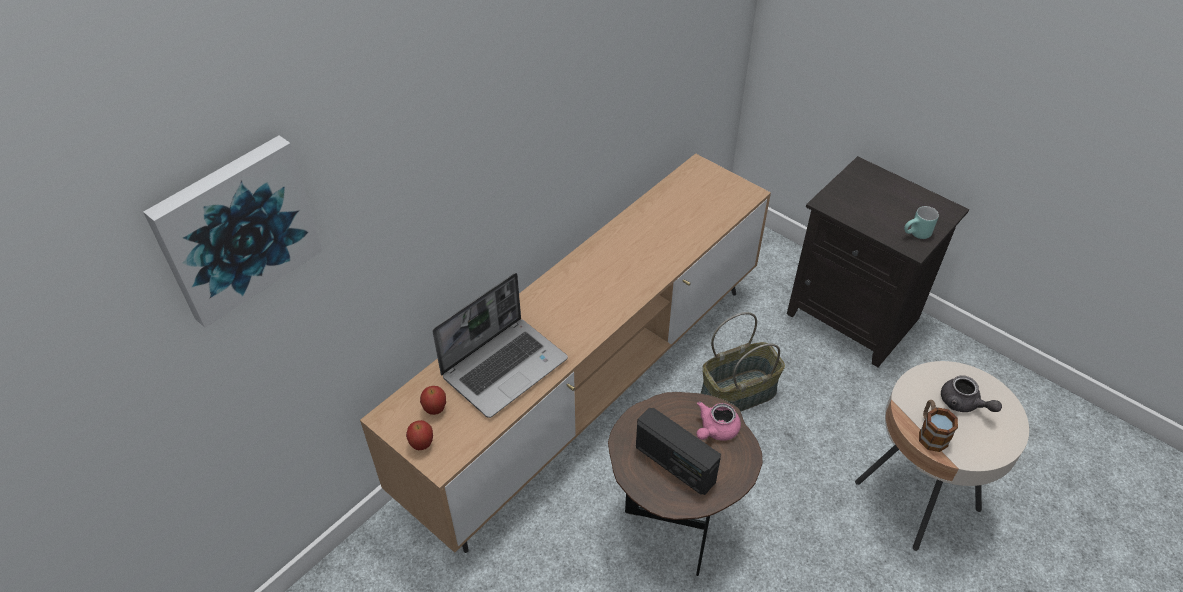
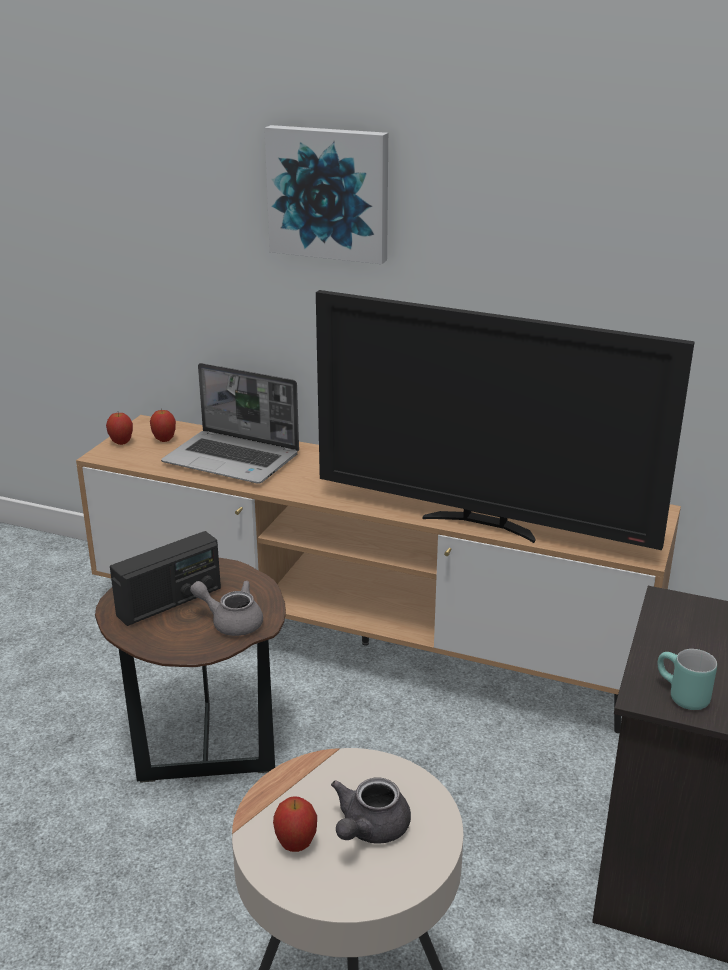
camera: 70 degrees right, 20 degrees down
(236, 228) = (78, 130): picture -> picture (329, 193)
(674, 464) = (169, 602): radio -> radio turned 150 degrees counterclockwise
(682, 251) = (482, 524): none -> television
(715, 430) = (231, 622): pink teapot -> grey teapot
(738, 392) = (439, 767): basket -> none
(930, 433) = (290, 795): mug -> none
(972, 440) = (296, 845): none -> apple

